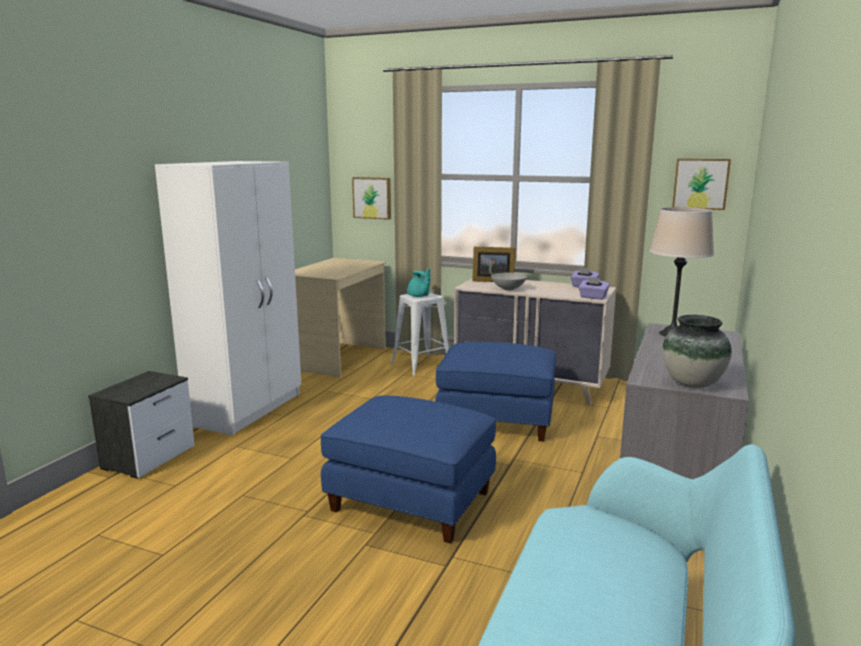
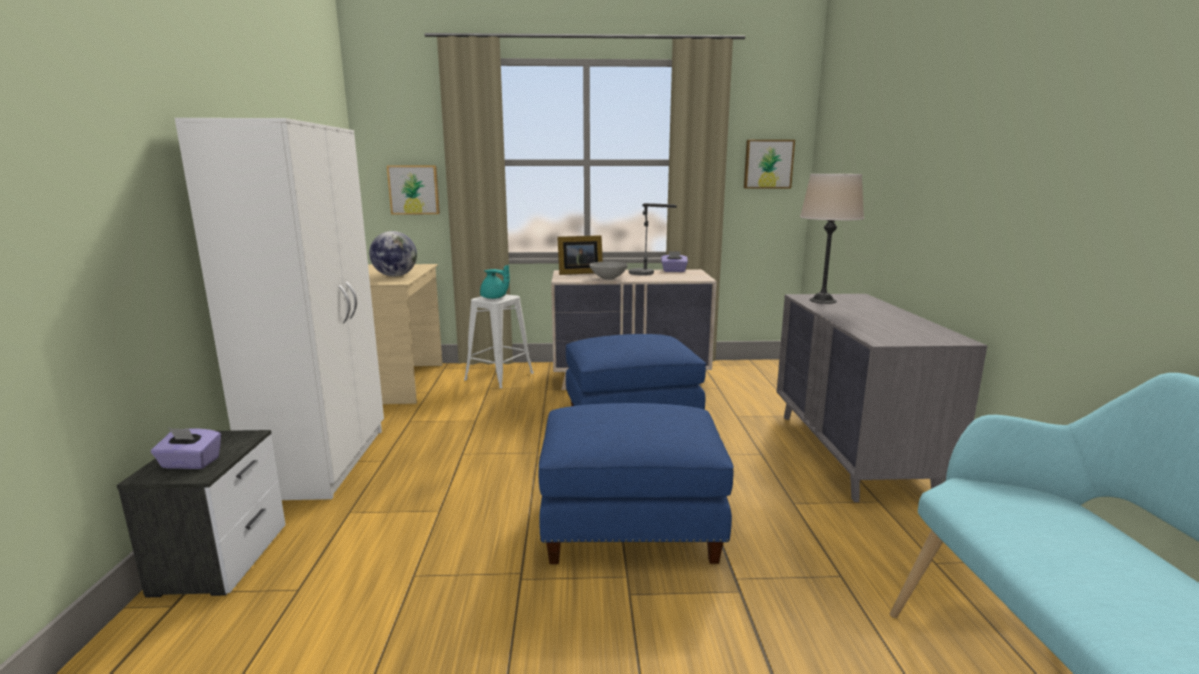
camera: 25 degrees left, 0 degrees up
(338, 271) = (395, 276): none -> globe
(552, 287) = (646, 274): none -> table lamp
(593, 297) = (699, 279): purple tissue box -> purple tissue box (190, 463)
(691, 384) = (921, 338): vase -> none

